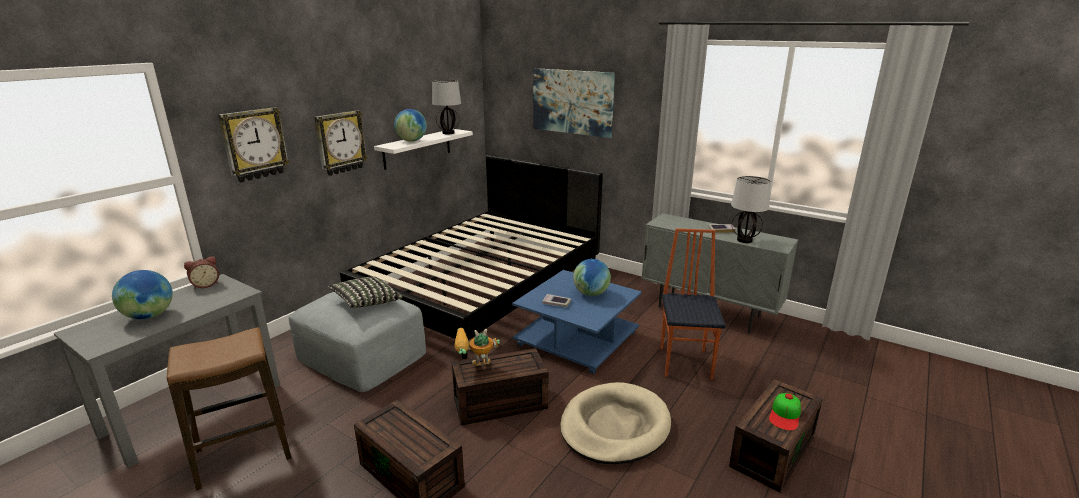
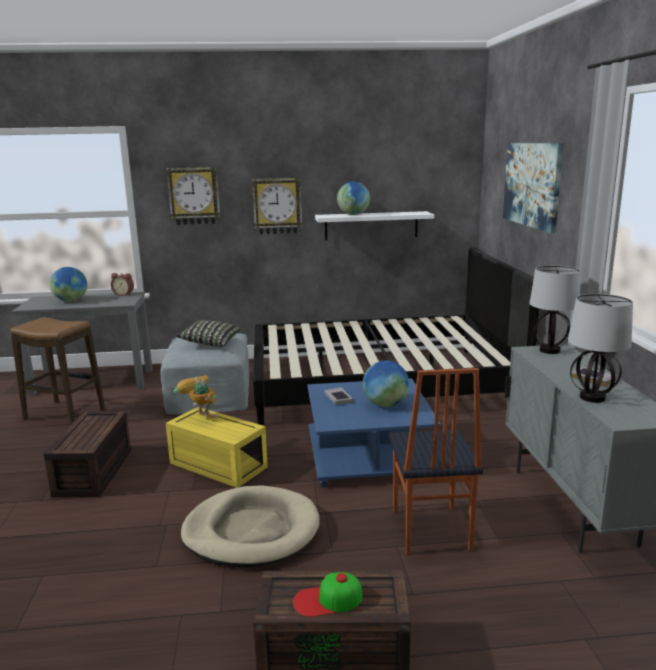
camera: 50 degrees right, 5 degrees down
(448, 133) = (406, 213): table lamp -> table lamp (550, 350)
(499, 404) = (216, 465): brown storage box -> yellow storage box
(686, 362) = (429, 530): chair -> chair turned 120 degrees clockwise

